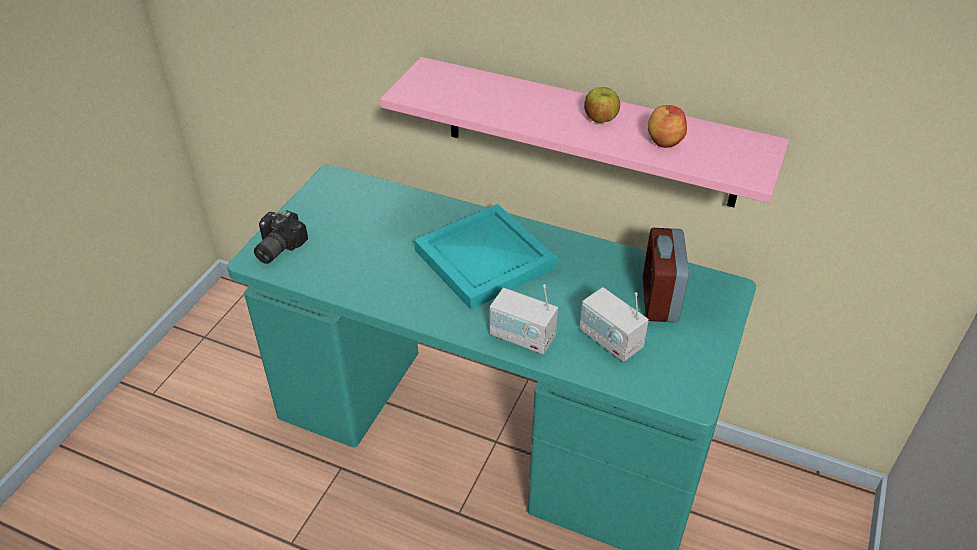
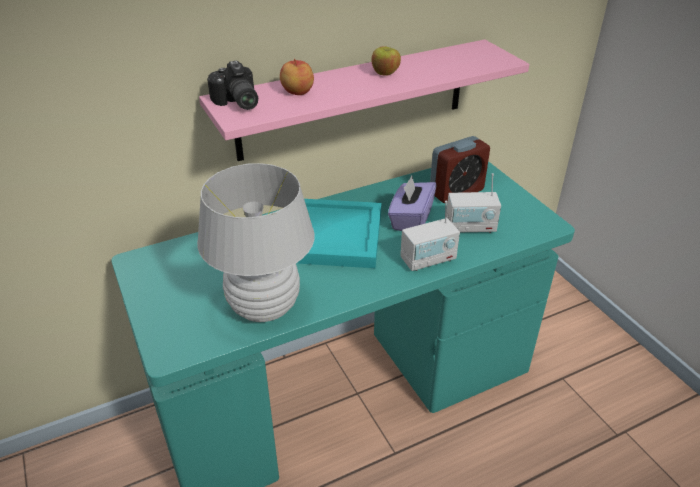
camera: 50 degrees left, 5 degrees down
(276, 248) = (172, 334): camera -> camera (236, 103)
(351, 275) = (264, 307): none -> white table lamp
(570, 293) = (410, 219): none -> purple tissue box
(660, 299) = (456, 191): alarm clock -> alarm clock turned 75 degrees counterclockwise
(663, 141) = (438, 67): apple -> apple (297, 92)

